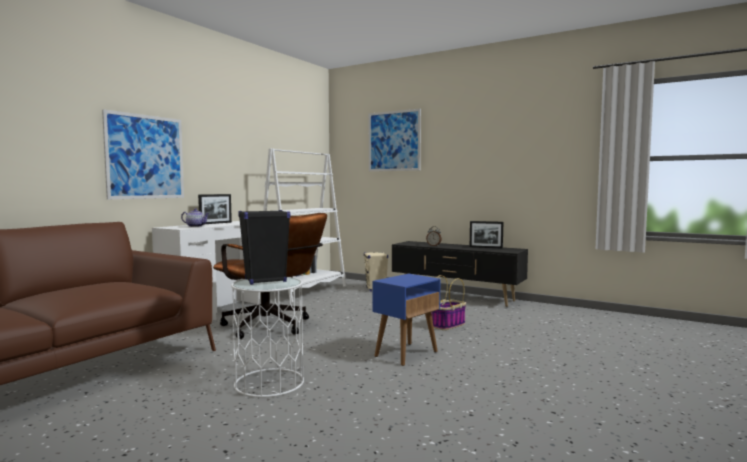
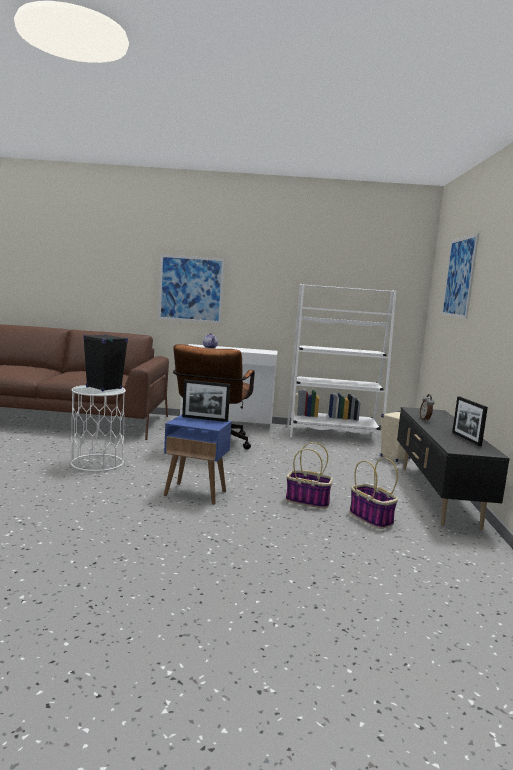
camera: 60 degrees right, 5 degrees up
(215, 223) = (241, 348): picture frame -> picture frame (205, 419)
(488, 317) = (372, 518): none -> basket

